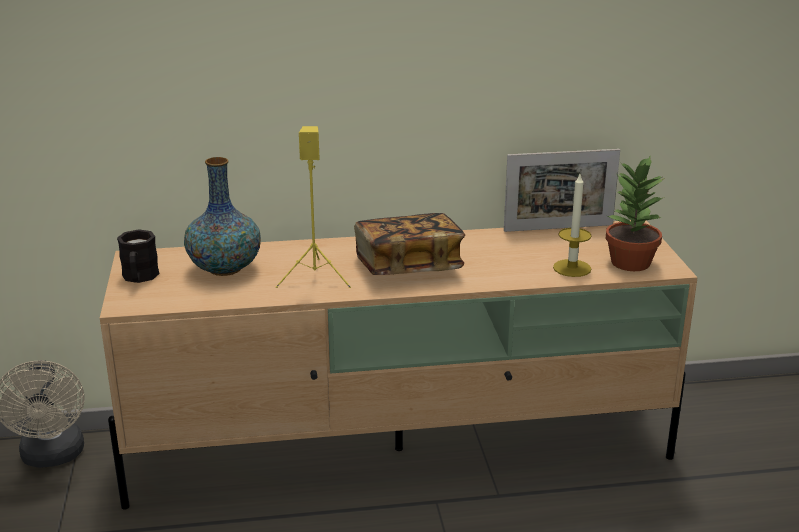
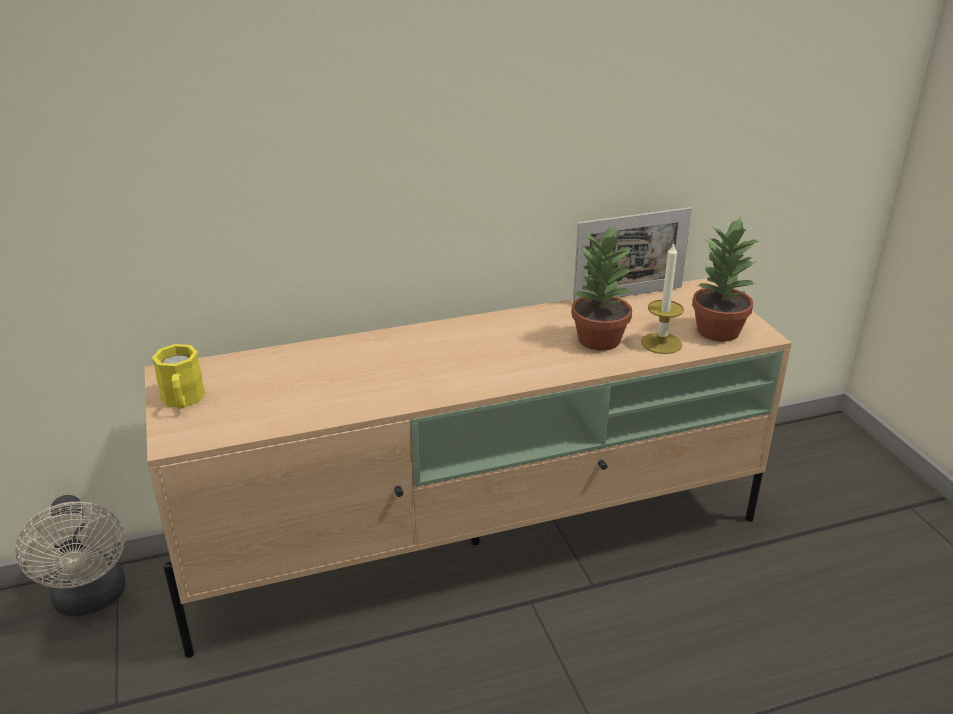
camera: 10 degrees left, 5 degrees up
(139, 278) = (183, 401): black mug -> yellow mug
(225, 269) = (281, 379): vase -> none
(316, 277) = (389, 381): yellow speaker -> none
(408, 267) = (487, 357): book -> none
(514, 261) = (598, 340): none -> potted plant

